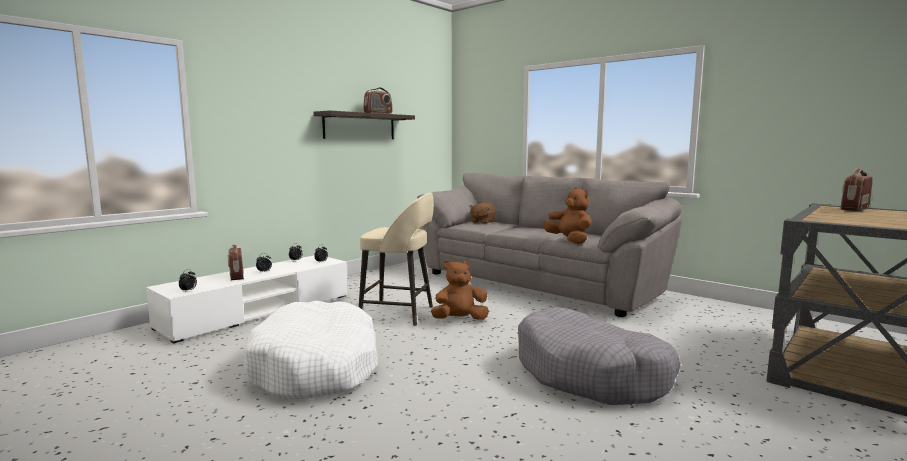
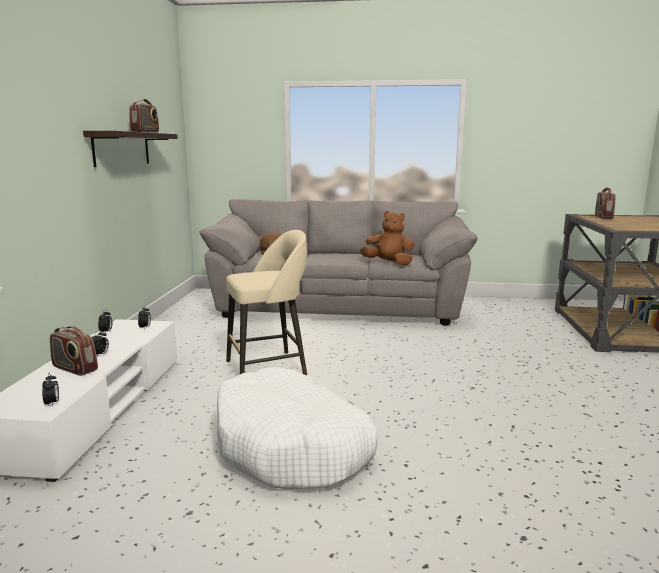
camera: 35 degrees left, 5 degrees up
(459, 320) = (334, 359): brown plush toy -> none
(591, 374) = (505, 377): grey dog bed -> none

